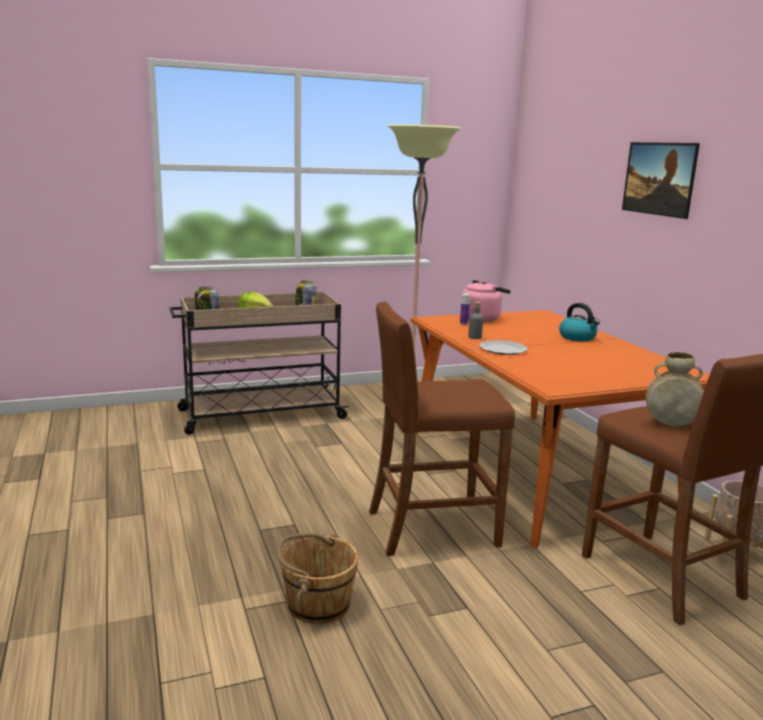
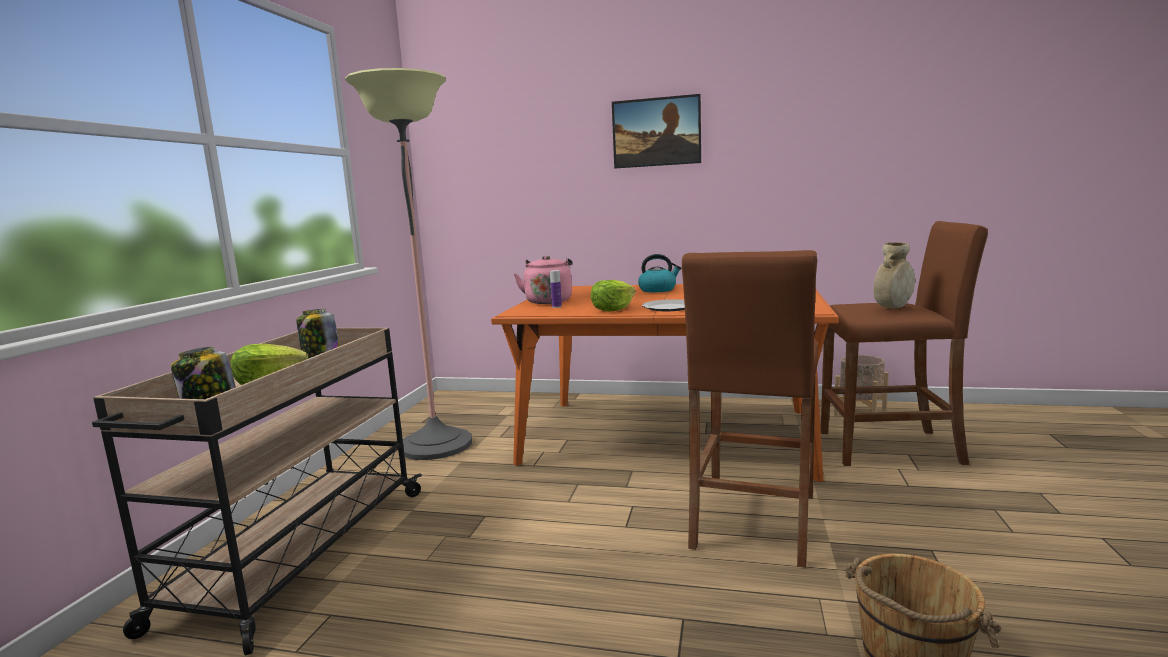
camera: 55 degrees left, 5 degrees down
(475, 337) = (613, 309): grey bottle -> lettuce

